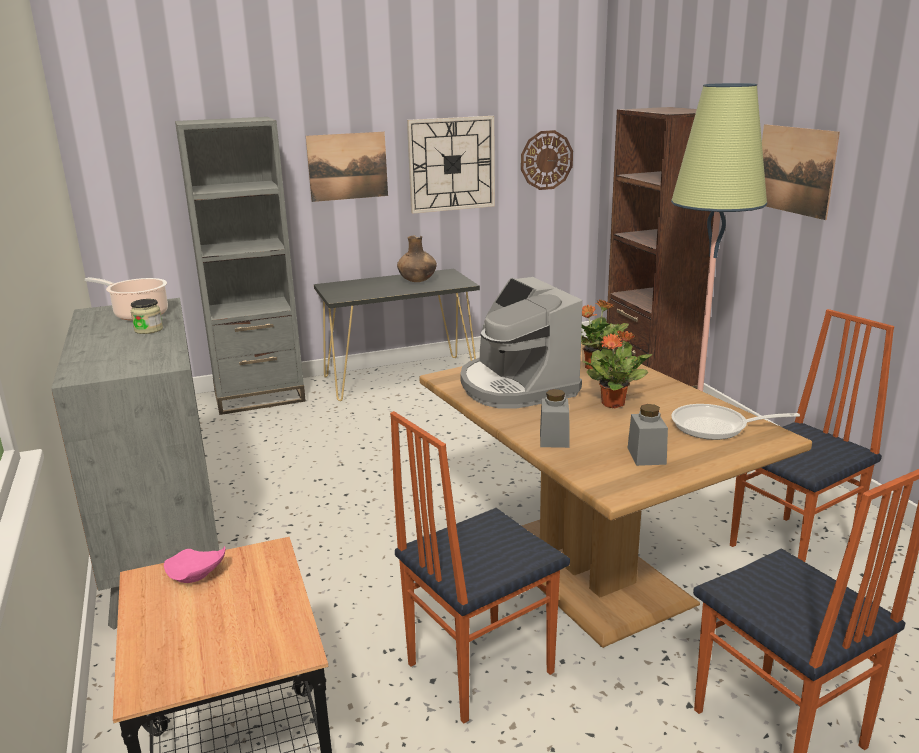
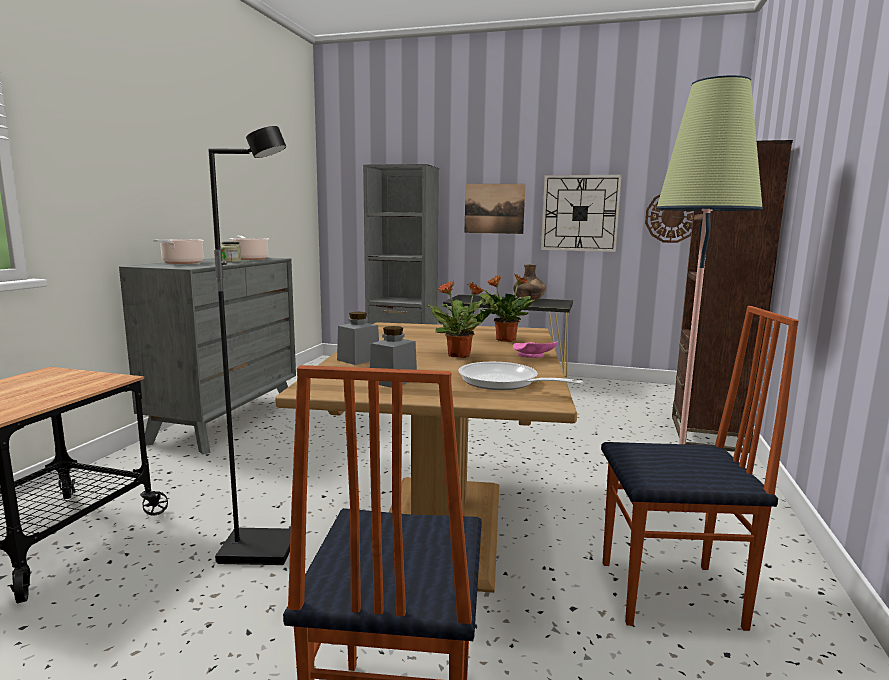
camera: 35 degrees right, 10 degrees down
(100, 353) = (181, 263): none -> cooking pot
(195, 575) = (66, 376): pink plate -> pink plate (532, 356)
(477, 667) = (260, 549): chair -> black floor lamp
(516, 386) = (418, 336): coffee machine -> none
(794, 170) = (829, 183): picture -> none

